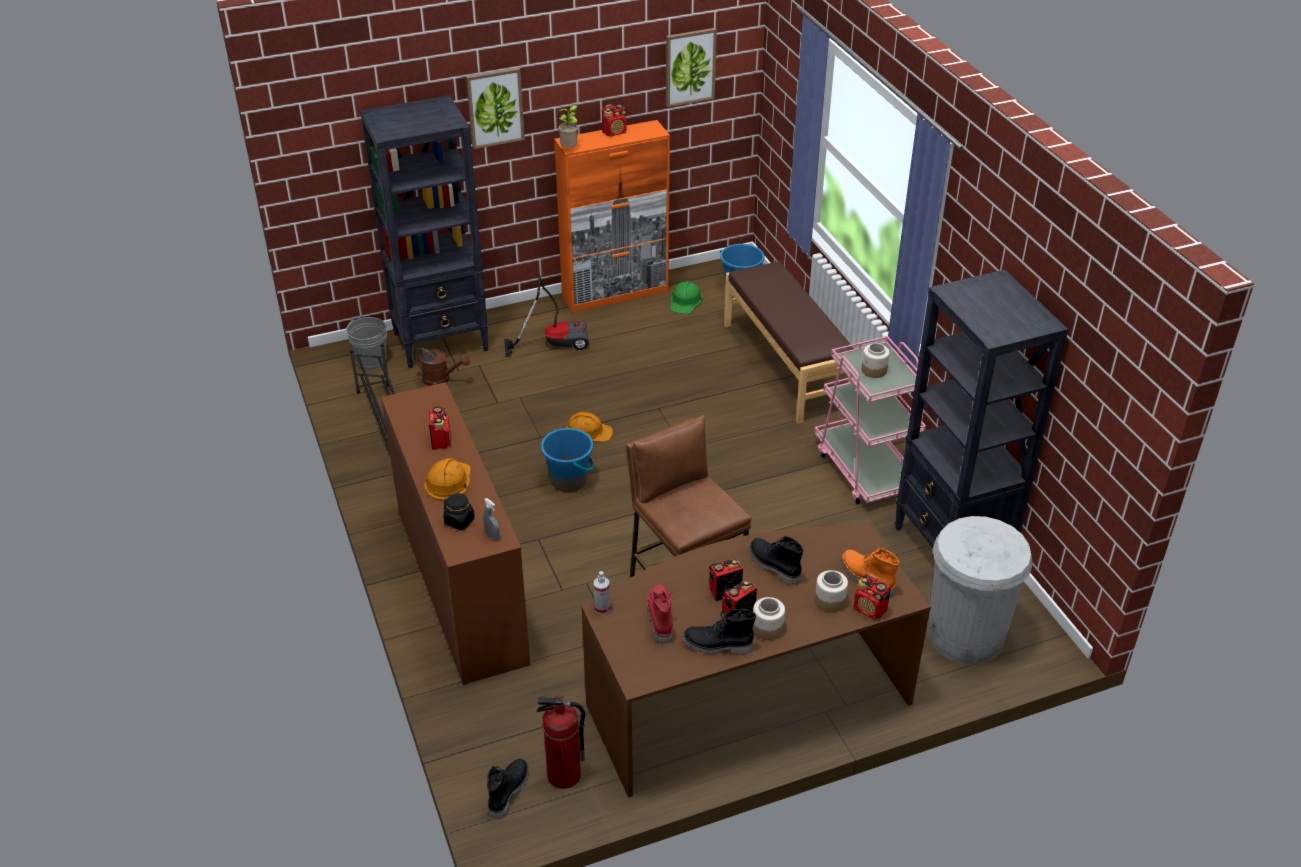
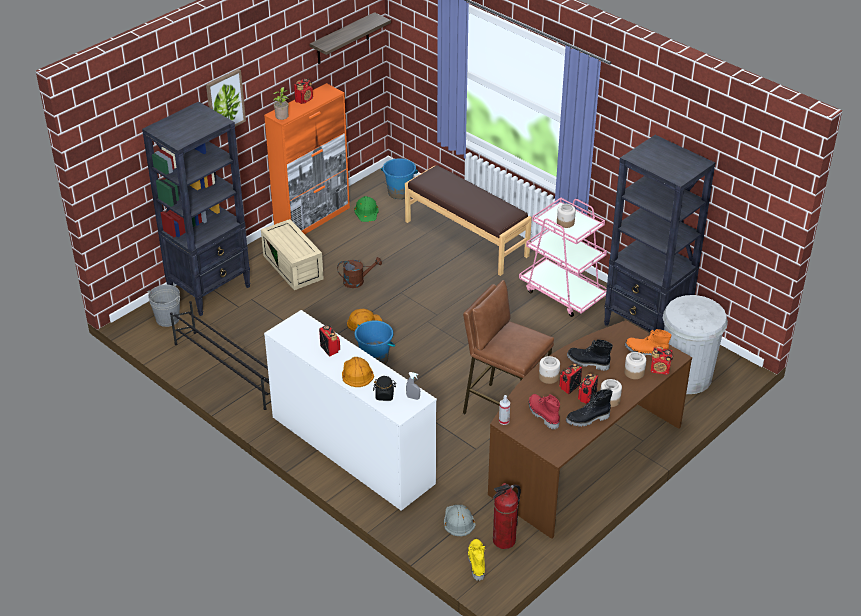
camera: 25 degrees left, 0 degrees up
(441, 379) = (231, 317): brown watering can -> brown watering can (357, 281)
(461, 584) = (352, 450): brown dresser -> white dresser
(507, 791) = (476, 562): black boot -> yellow boot
(524, 725) = (458, 521): none -> grey hard hat
(554, 342) = (294, 267): vacuum cleaner -> beige storage box
(690, 67) = (342, 39): picture -> shelf
(705, 568) = (548, 377): none -> jar

